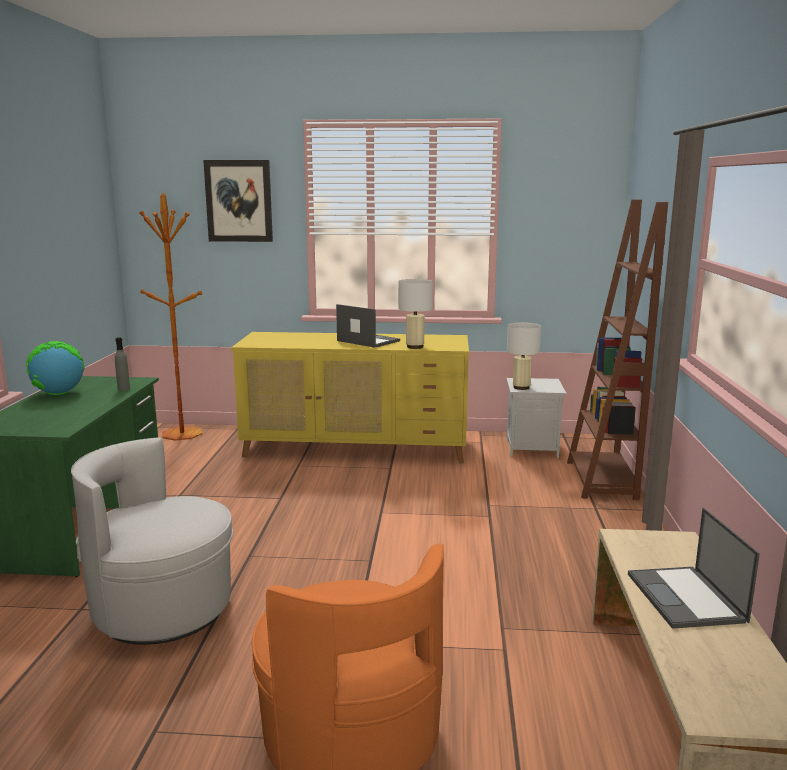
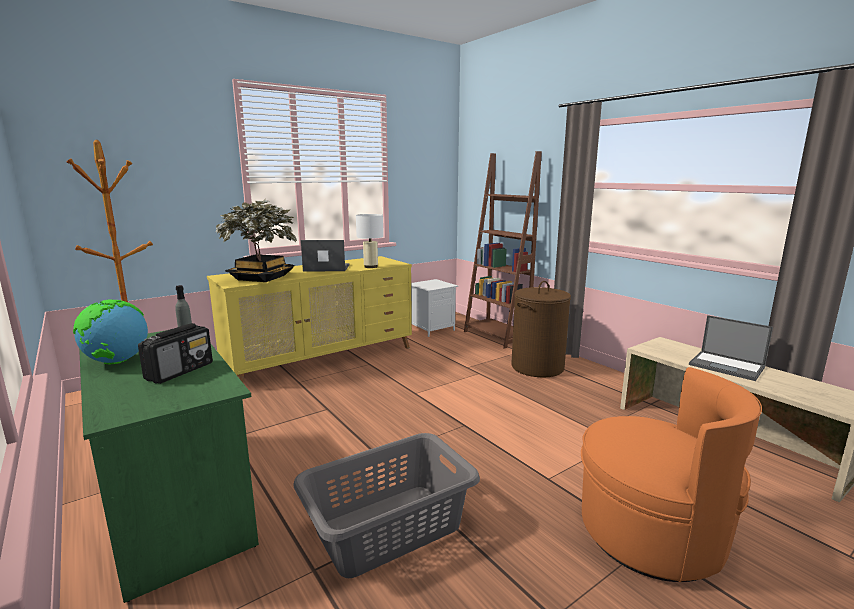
camera: 40 degrees left, 0 degrees up
(70, 410) = (180, 371): none -> radio
(164, 608) = (387, 527): white armchair -> grey laundry basket
(239, 201) = (172, 152): picture -> none
(285, 341) = (261, 277): none -> potted plant
(521, 387) = (428, 287): white table lamp -> none
(580, 534) = (537, 367): none -> brown laundry basket

